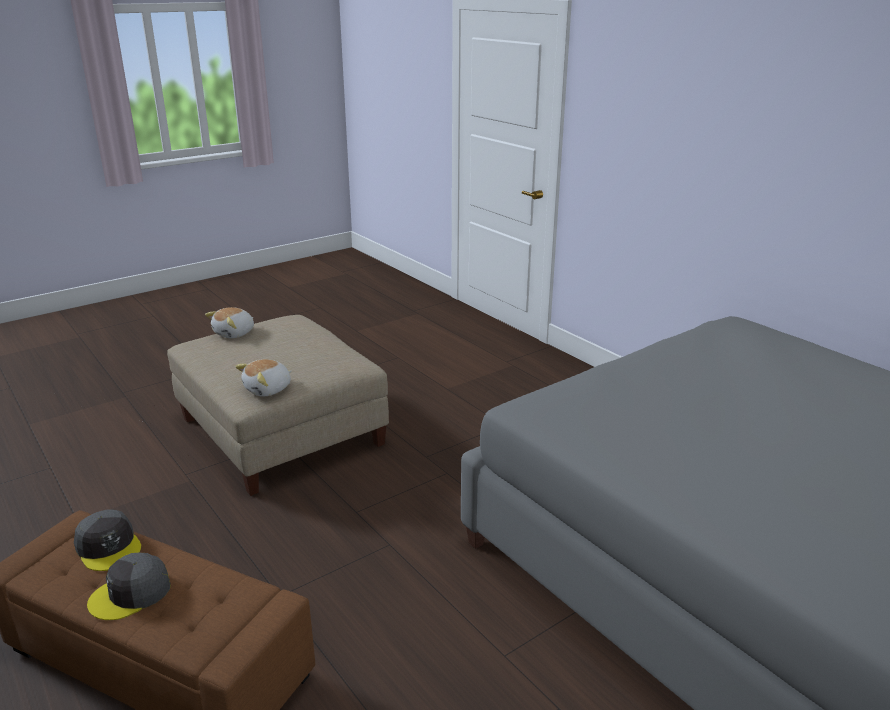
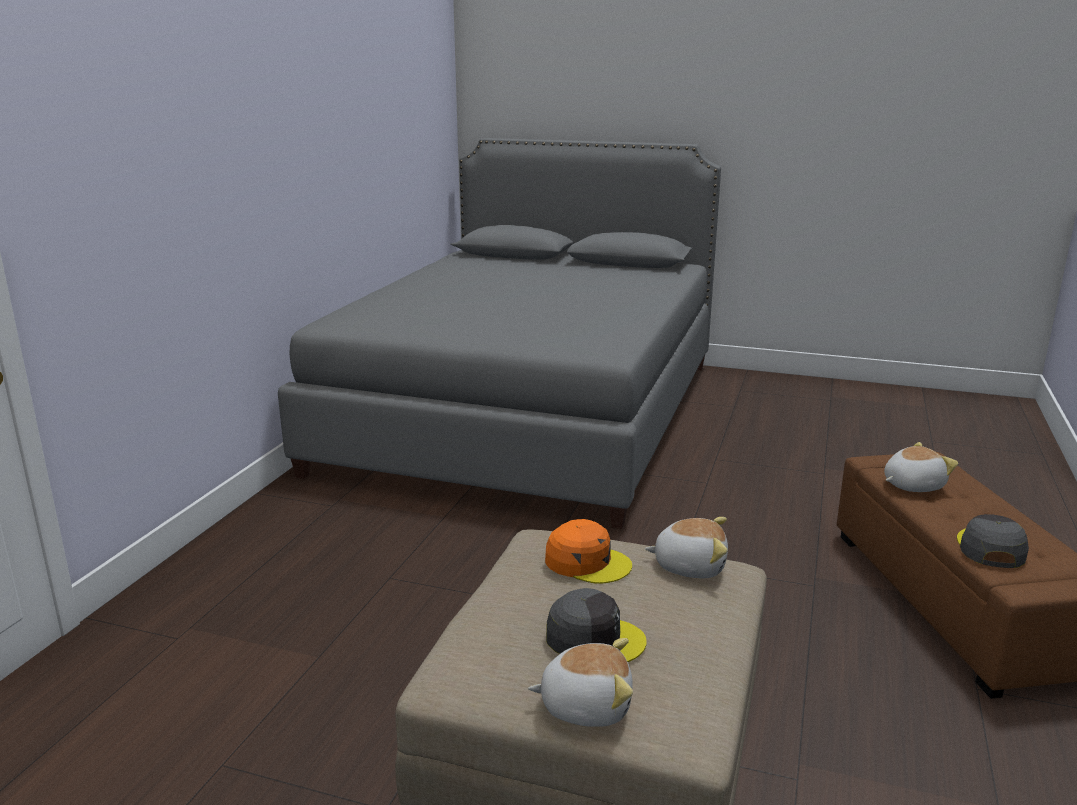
camera: 125 degrees left, 5 degrees down
(131, 594) = (982, 510): grey cap -> grey cap (594, 638)
(213, 589) = (912, 485): none -> plush toy
(312, 361) = (587, 562): none -> orange cap

